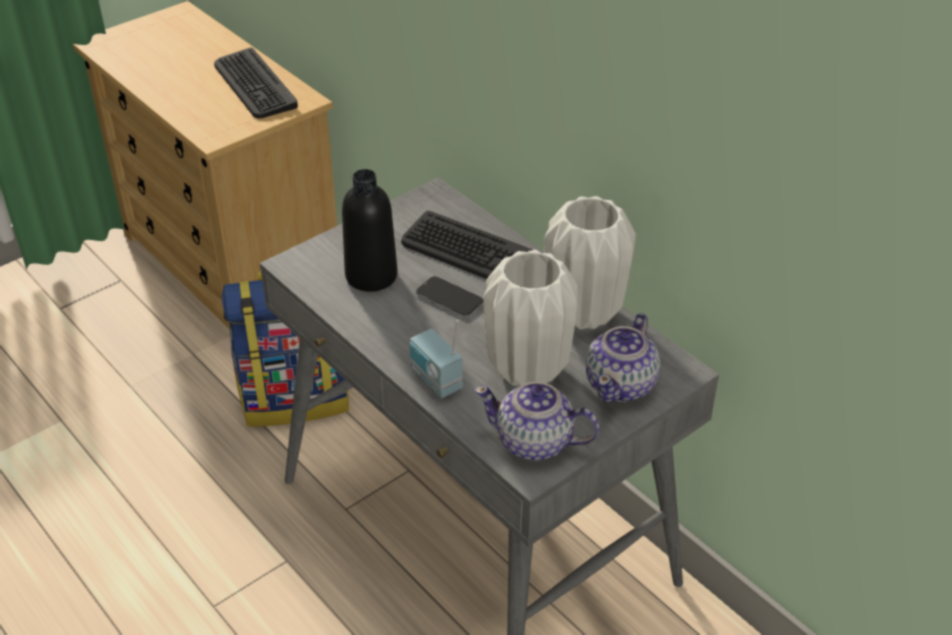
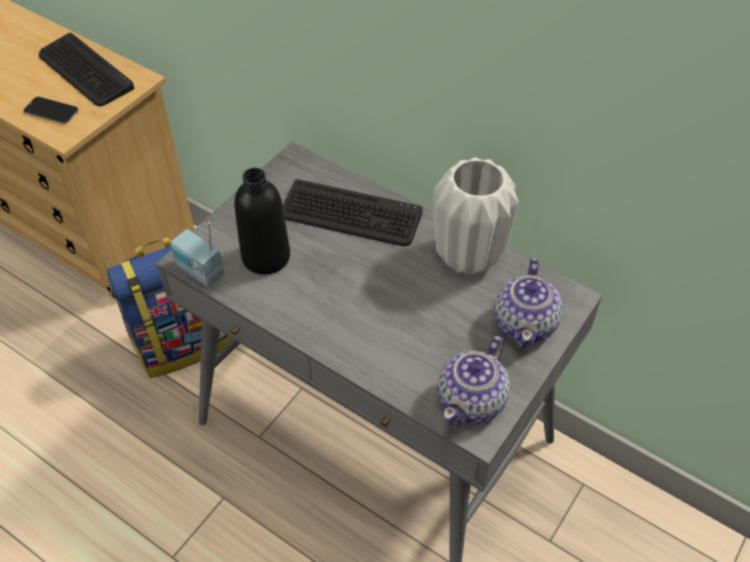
camera: 15 degrees left, 10 degrees up
(435, 381) = (362, 356): radio -> radio (199, 272)
(449, 298) = (345, 266): phone -> phone (51, 111)
(528, 370) = (440, 327): white vase -> none
(535, 442) = (472, 400): teapot -> teapot turned 60 degrees counterclockwise

